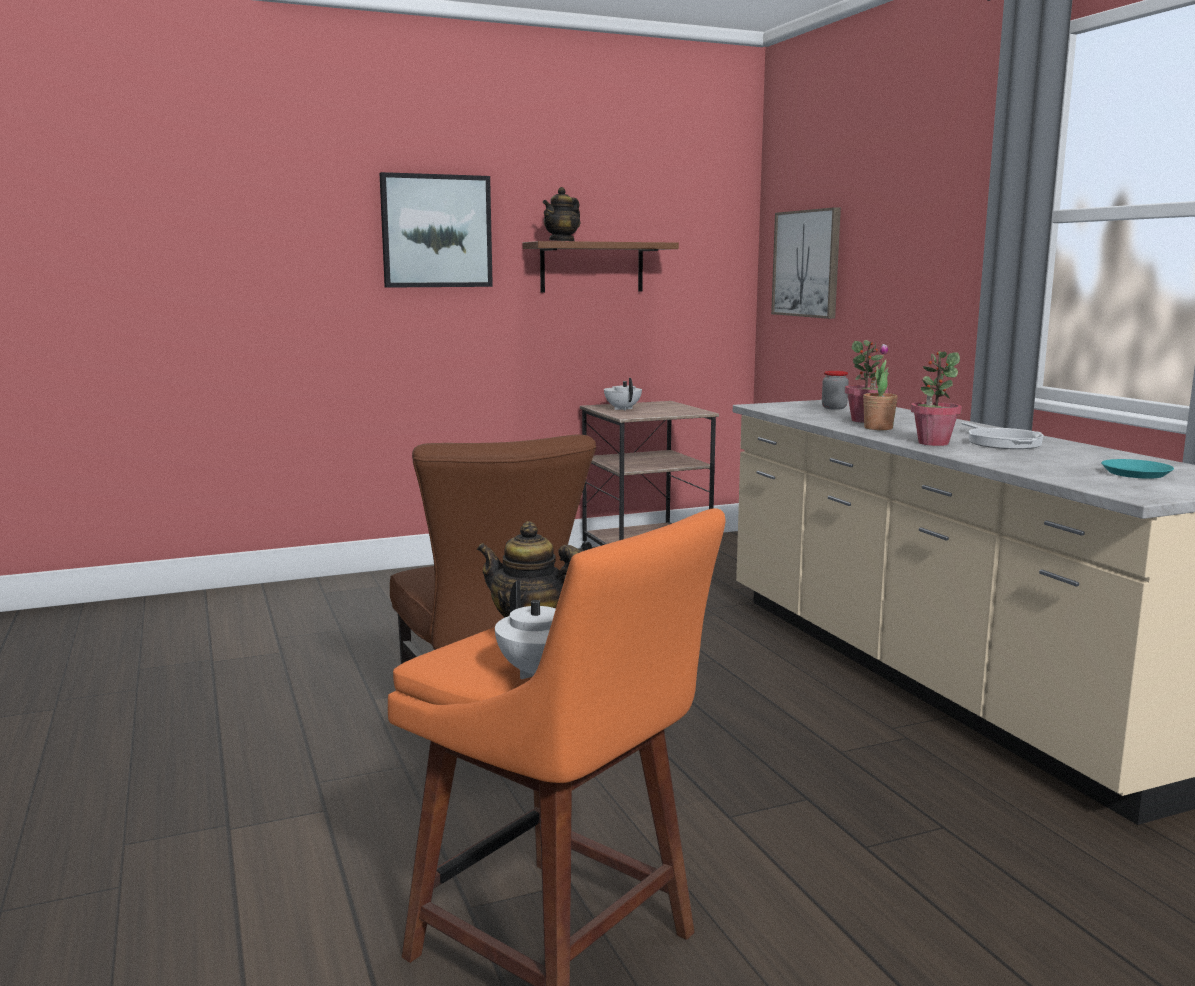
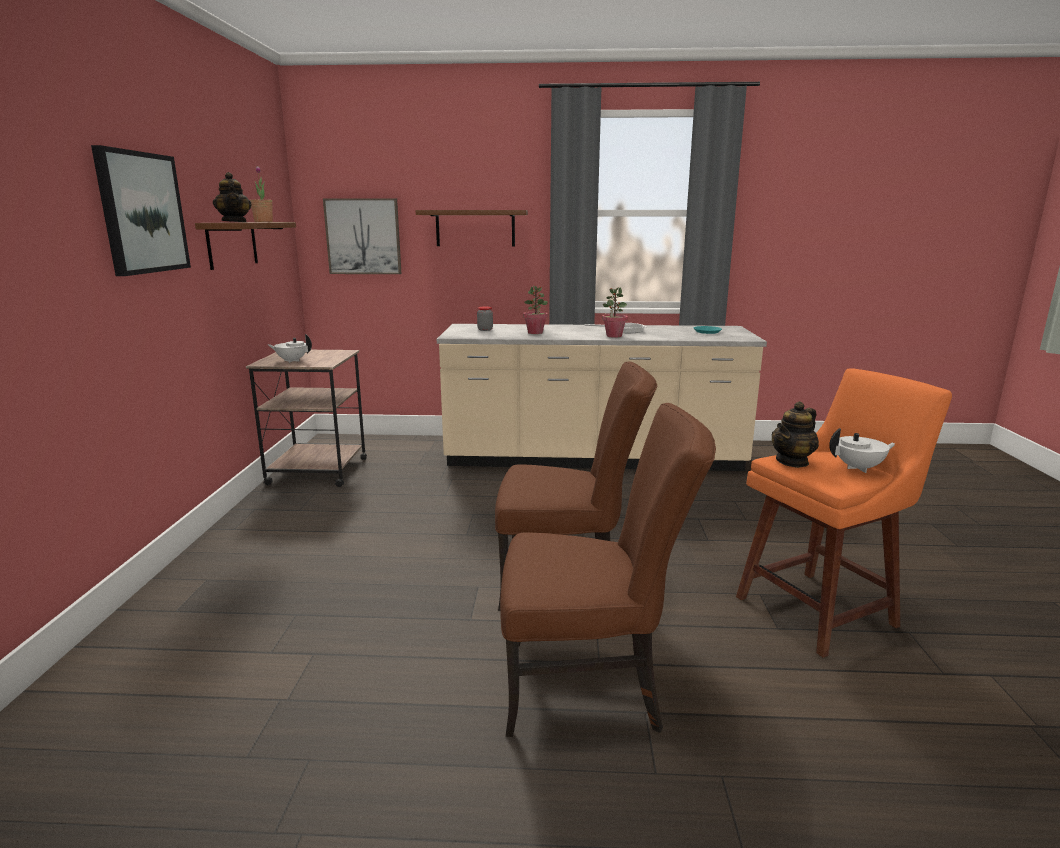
camera: 65 degrees left, 5 degrees up
(268, 786) = (593, 686): none -> brown chair
(878, 428) = (561, 334): potted plant -> potted plant (263, 222)
(914, 249) = (475, 228): none -> brown shelf

